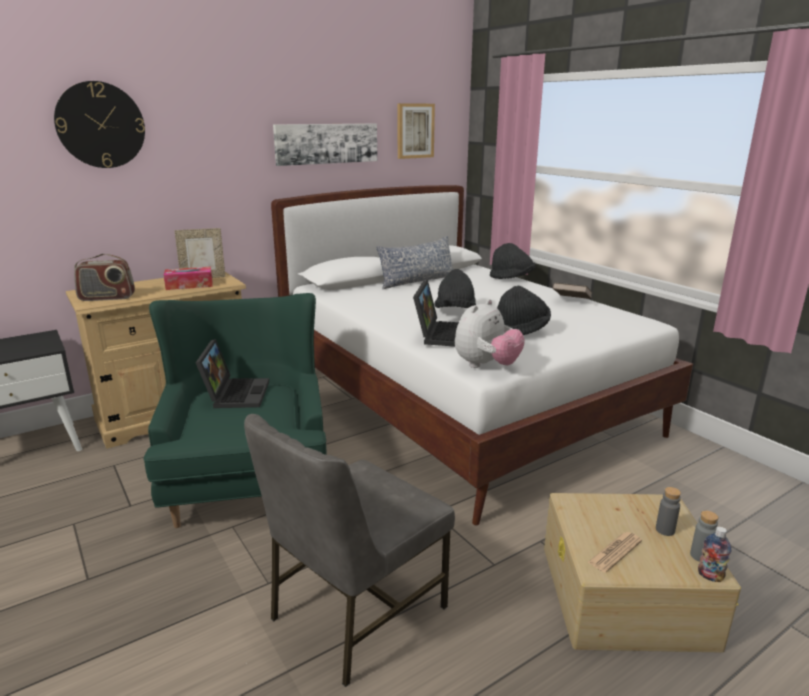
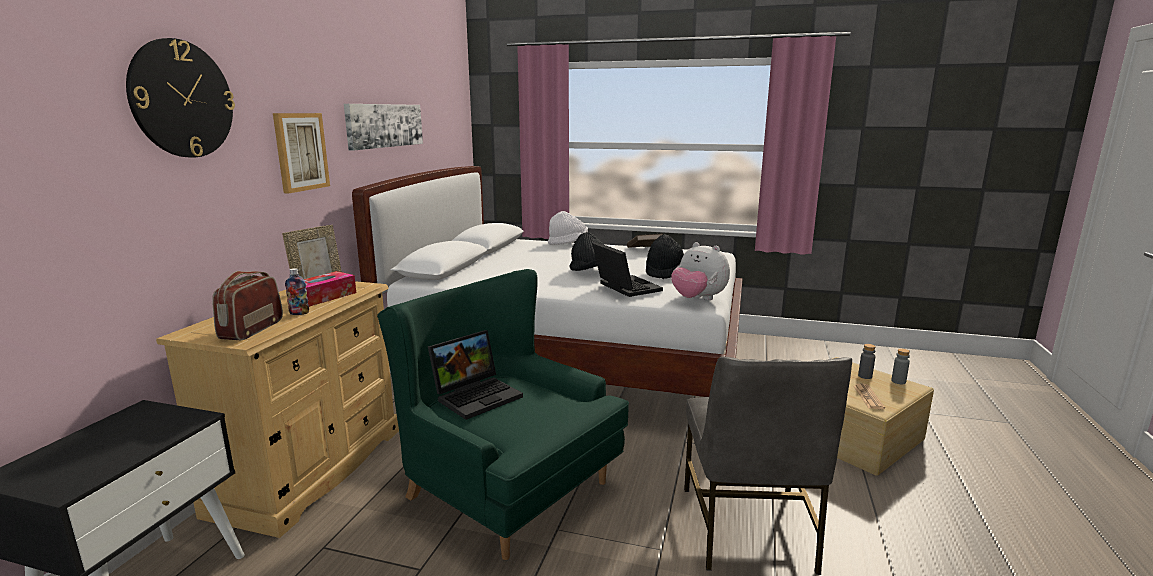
camera: 40 degrees left, 5 degrees down
(107, 298) = (251, 330): radio -> radio turned 150 degrees clockwise
(235, 393) = (477, 395): laptop -> laptop turned 90 degrees clockwise
(415, 131) = (441, 113): picture -> picture (300, 152)
(417, 281) = (499, 258): pillow -> none
(486, 366) = (698, 299): plush toy -> plush toy turned 135 degrees clockwise
(512, 278) = (568, 243): black hat -> white hat
(710, 576) = (918, 389): bottle -> bottle (299, 313)

